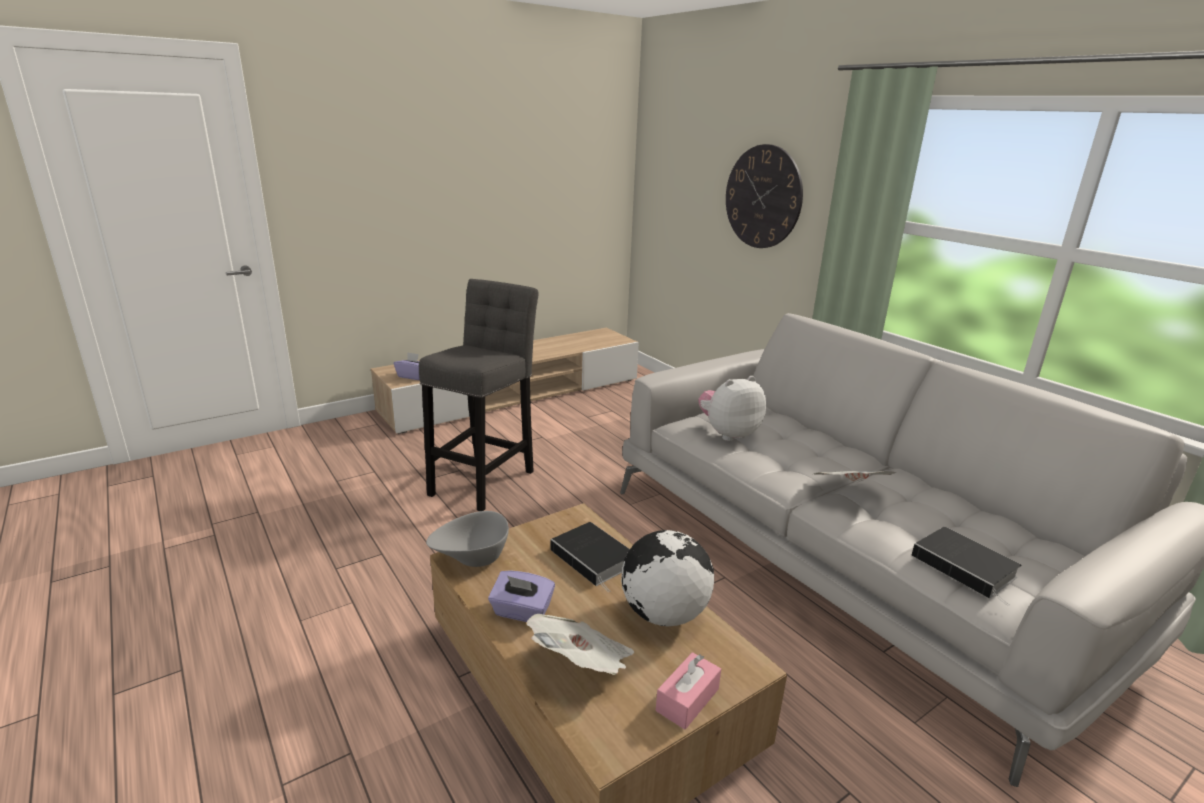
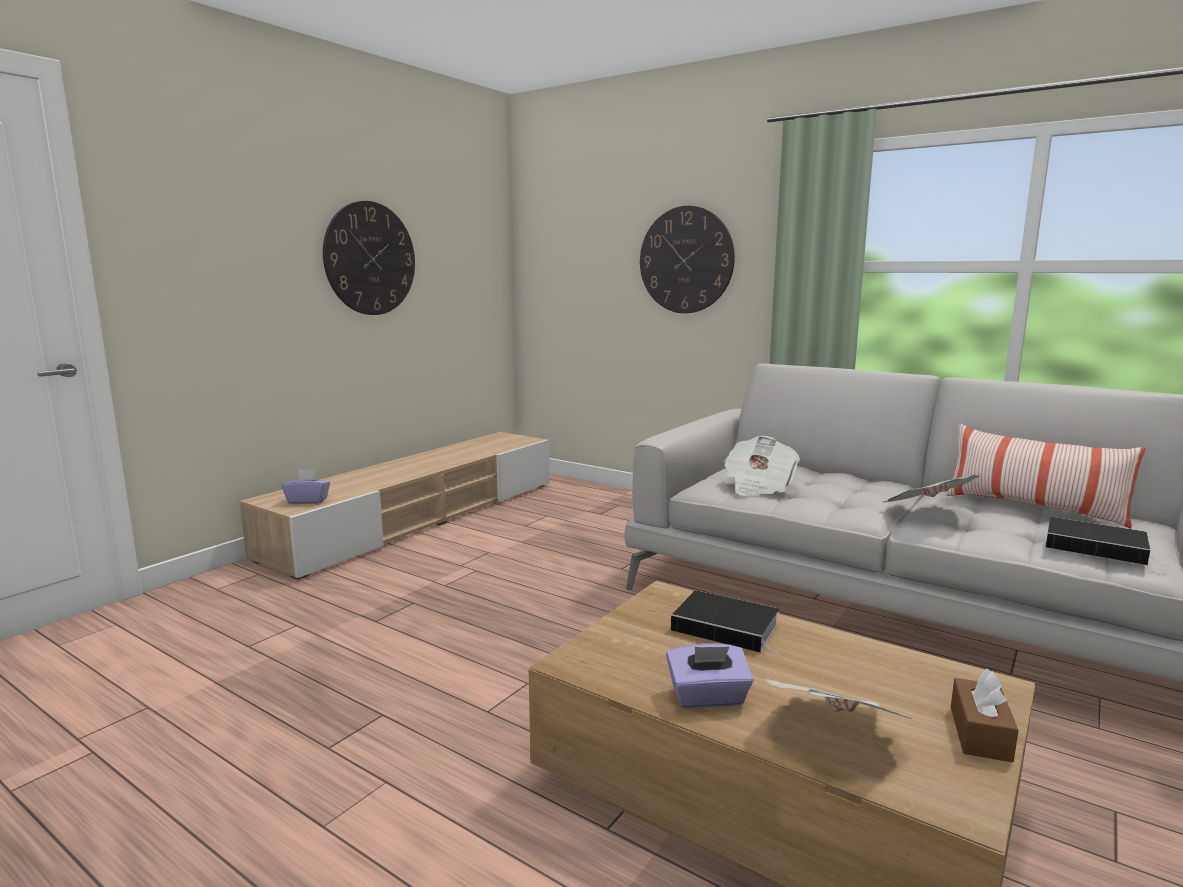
camera: 20 degrees left, 10 degrees down
(472, 559) = (588, 659): grey bowl -> none
(485, 480) = (455, 606): grey stool -> none
(488, 181) = (370, 258): none -> wall clock
(663, 614) = (860, 661): globe -> none
(687, 700) = (980, 733): pink tissue box -> brown tissue box
(728, 433) = (758, 486): plush toy -> newspaper
(965, 509) = (1033, 508): none -> pillow

